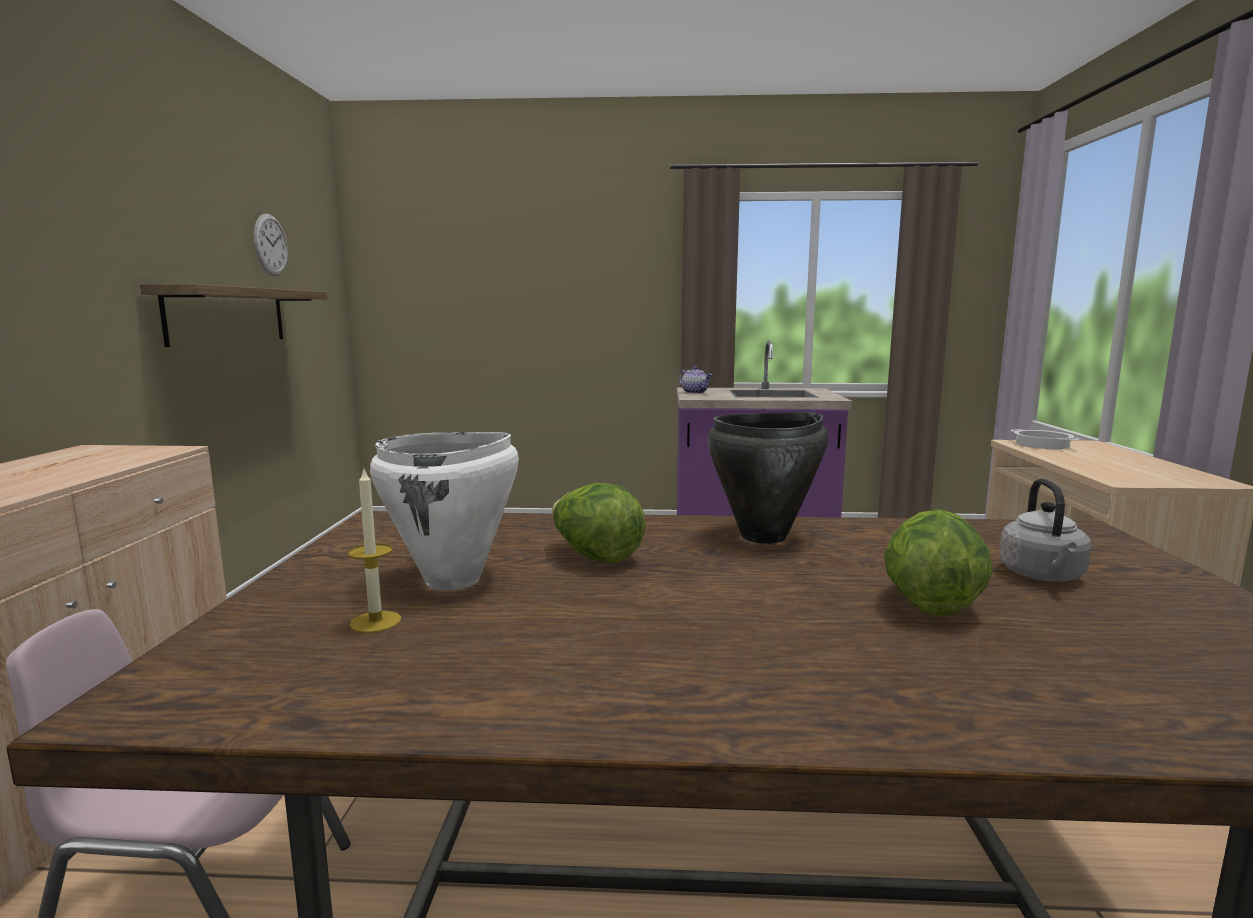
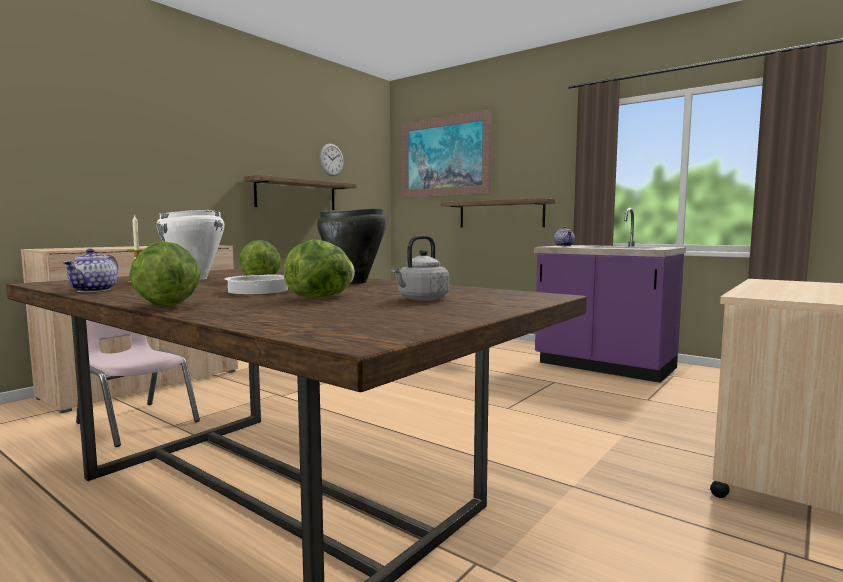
camera: 35 degrees right, 5 degrees down
(456, 247) = (444, 157): none -> picture
(459, 703) = (94, 290): none -> teapot
(562, 341) = (500, 214): none -> shelf
(887, 725) = (166, 306): none -> lettuce
(1041, 445) = (784, 282): cooking pot -> cooking pot (258, 291)

